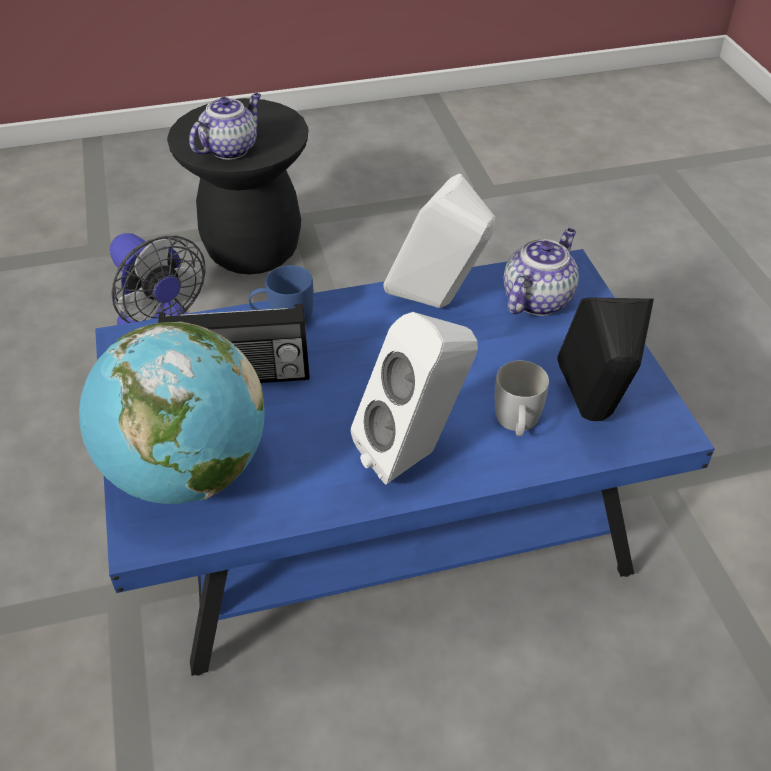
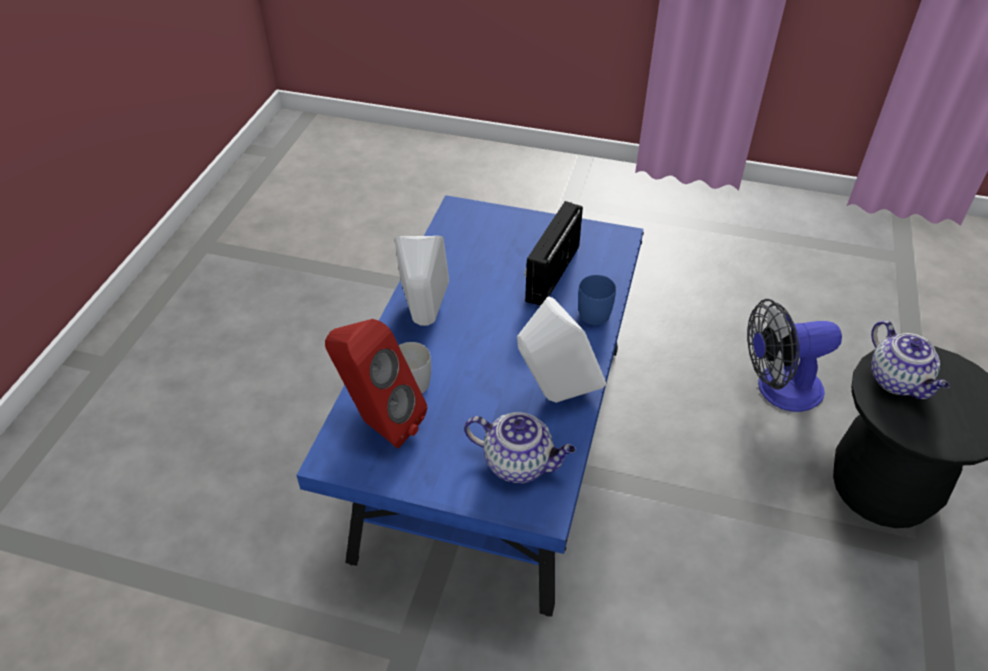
camera: 120 degrees right, 0 degrees up
(187, 472) = (488, 233): globe -> none
(537, 298) = (519, 463): teapot -> teapot turned 45 degrees counterclockwise
(592, 416) = (379, 423): black speaker -> red speaker

